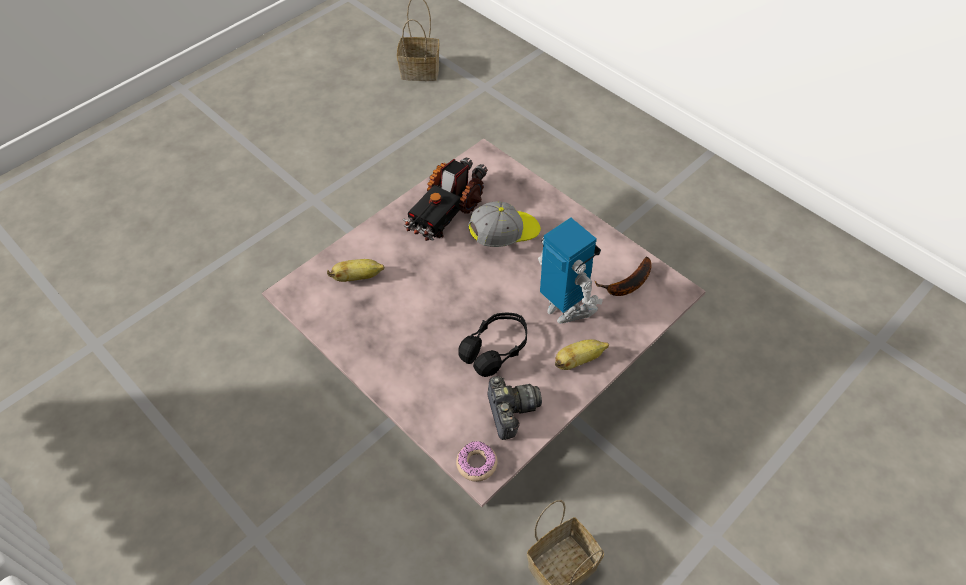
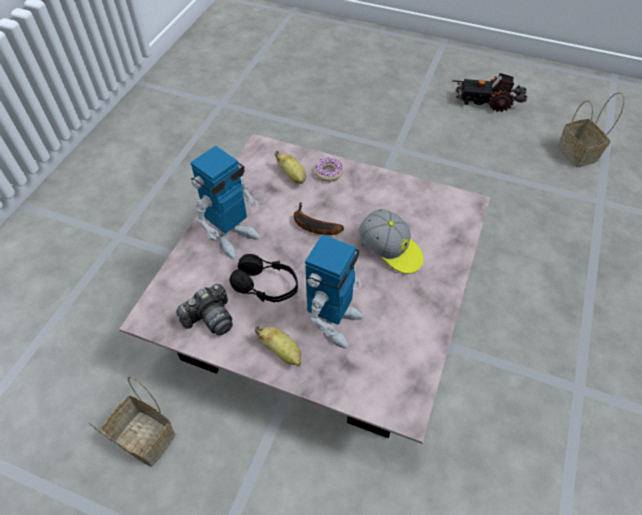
camera: 65 degrees right, 0 degrees up
(413, 360) = (233, 237): none -> toy robot
(445, 210) = (390, 202): toy truck -> toy truck (487, 101)
(476, 464) = (153, 312): donut -> donut (328, 173)
(627, 284) = (389, 364): banana -> banana (312, 225)

